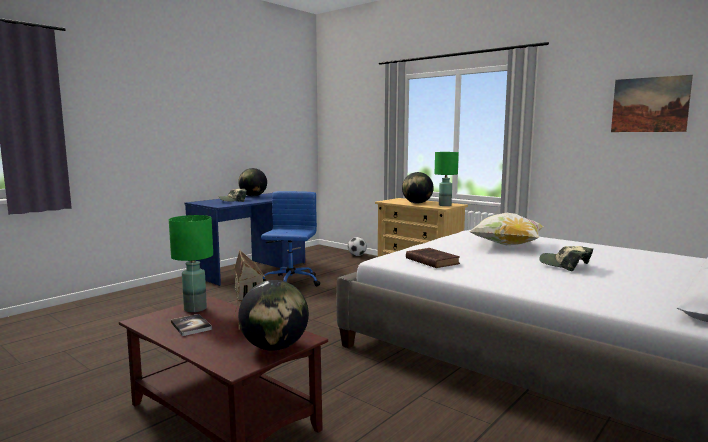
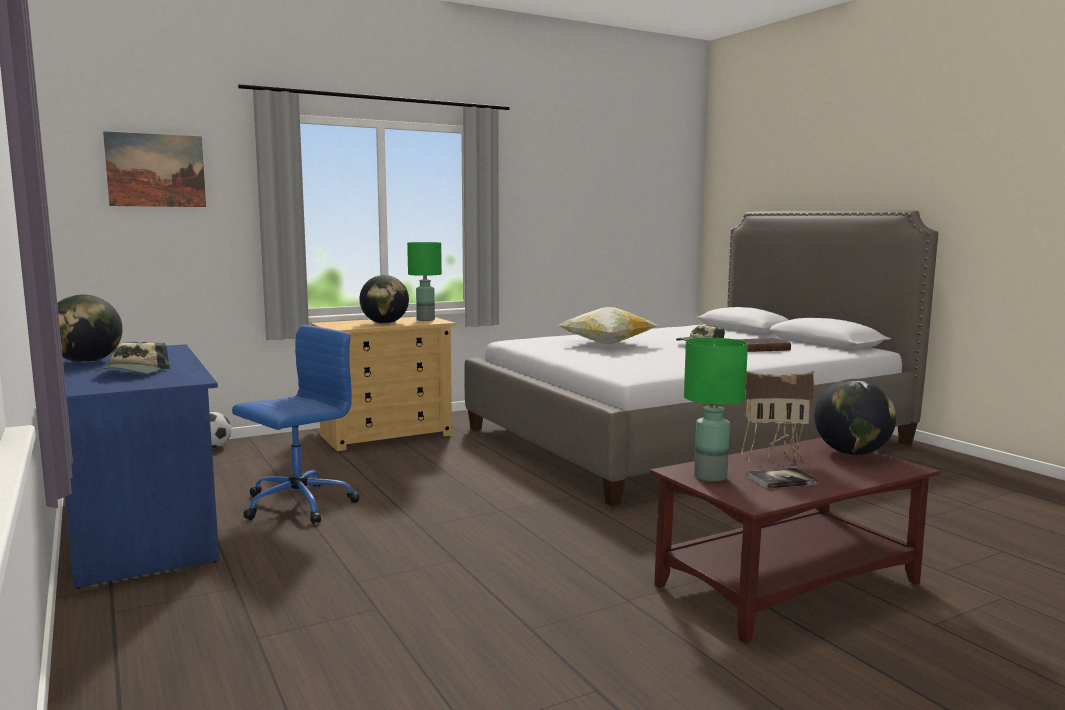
camera: 70 degrees left, 0 degrees up
(290, 282) = (296, 505): blue office chair -> blue office chair turned 105 degrees clockwise
(431, 261) = (655, 366): brown book -> brown book (760, 349)
(649, 104) = (591, 188): picture -> picture (156, 170)

